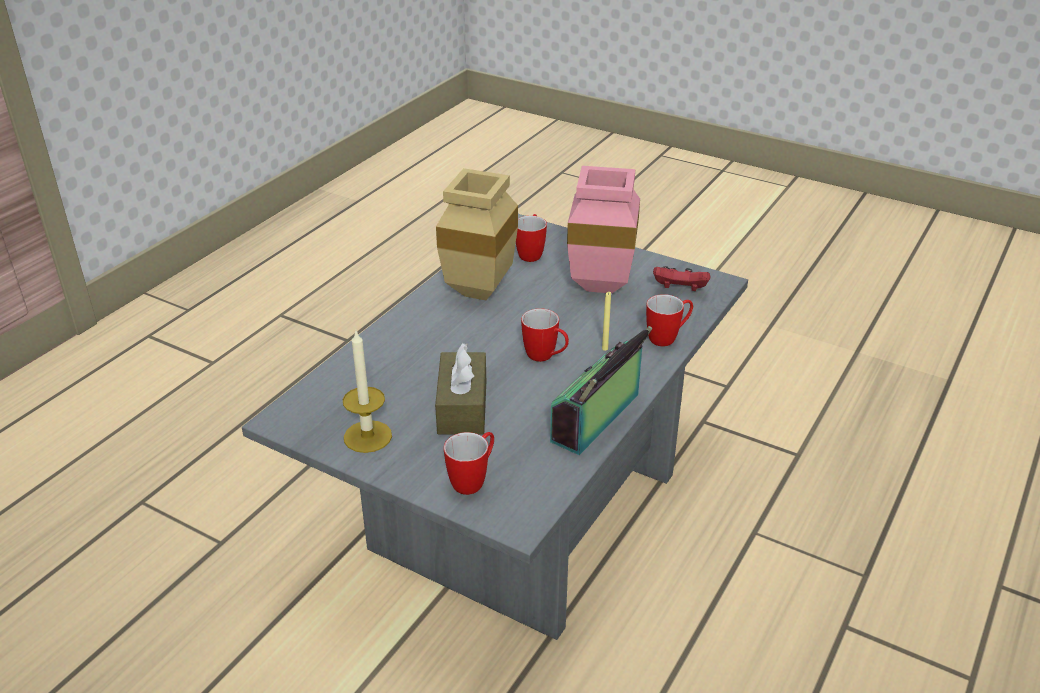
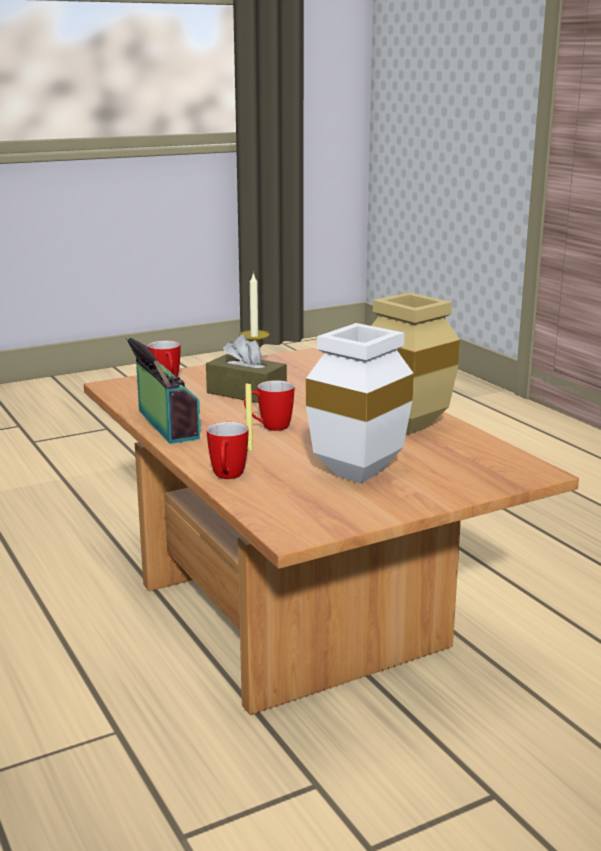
camera: 120 degrees right, 15 degrees down
(520, 504) = (300, 613): grey coffee table -> brown coffee table
(531, 253) = (463, 462): mug -> none
(604, 285) = (357, 477): pink vase -> white vase
(680, 290) = (301, 508): red game controller -> none

